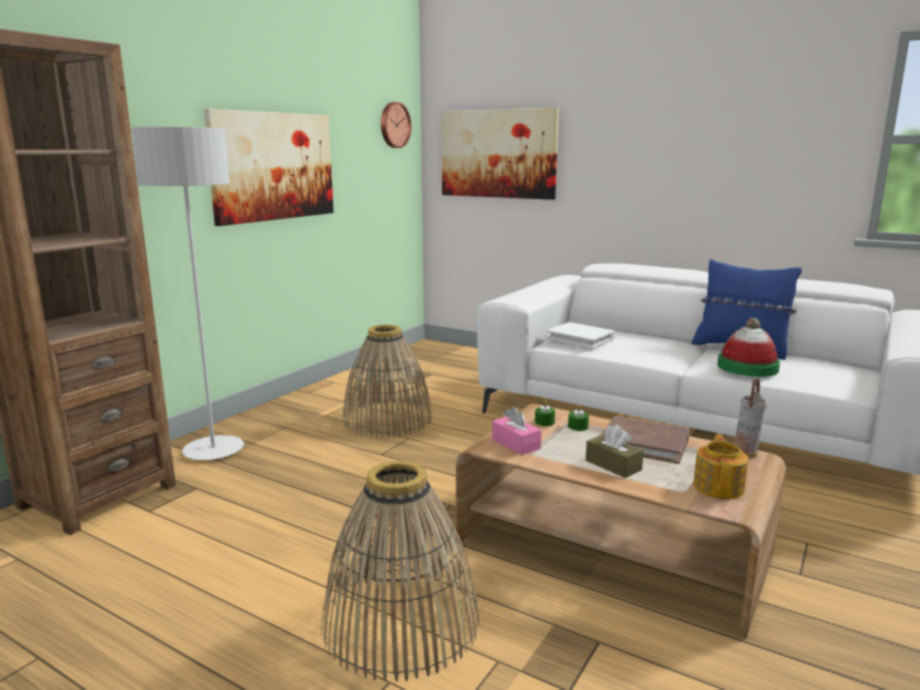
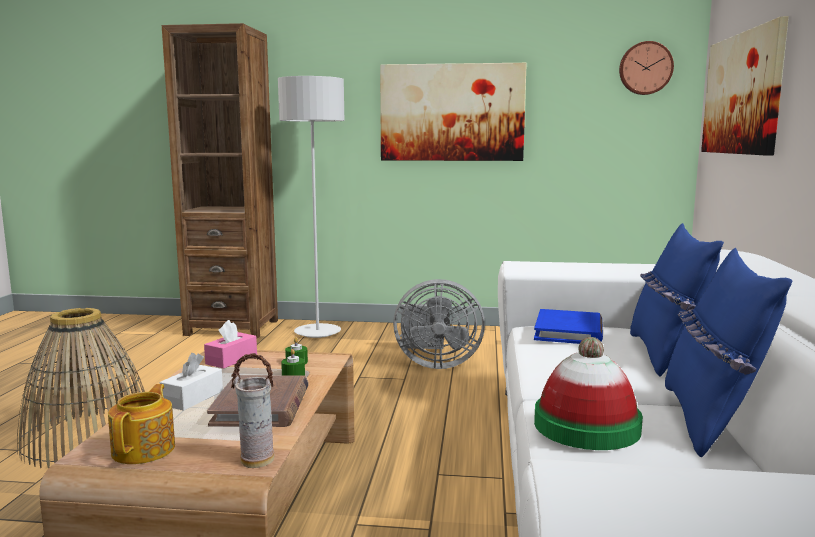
camera: 65 degrees right, 5 degrees down
(387, 420) = (435, 363): basket -> grey fan
(580, 338) = (569, 331): white book -> blue book
(613, 465) = (193, 398): brown tissue box -> white tissue box
(637, 333) = (666, 355): none -> blue pillow
(719, 487) = (145, 449): teapot -> teapot turned 75 degrees counterclockwise

